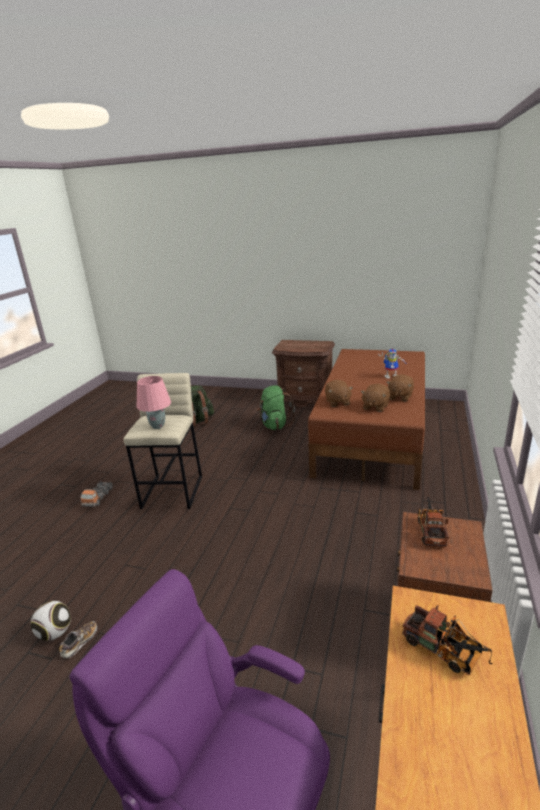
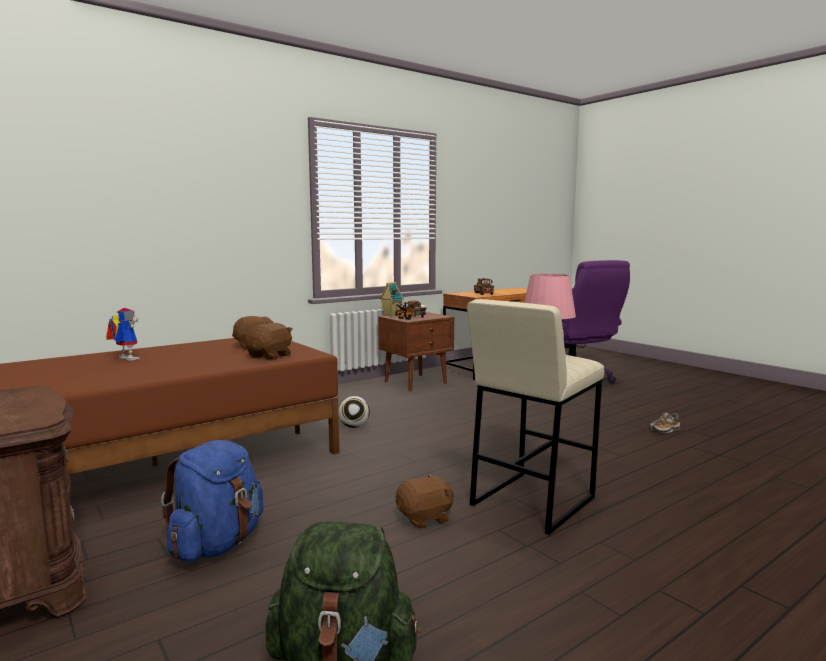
camera: 145 degrees left, 15 degrees down
(55, 633) = (691, 439): football -> football (354, 427)
(98, 497) = (674, 540): toy truck -> none
(275, 425) = (217, 544): green backpack -> blue backpack
(399, 397) = (207, 346): brown plush toy -> brown plush toy (425, 518)
(470, 530) = (391, 316): none -> toy house

